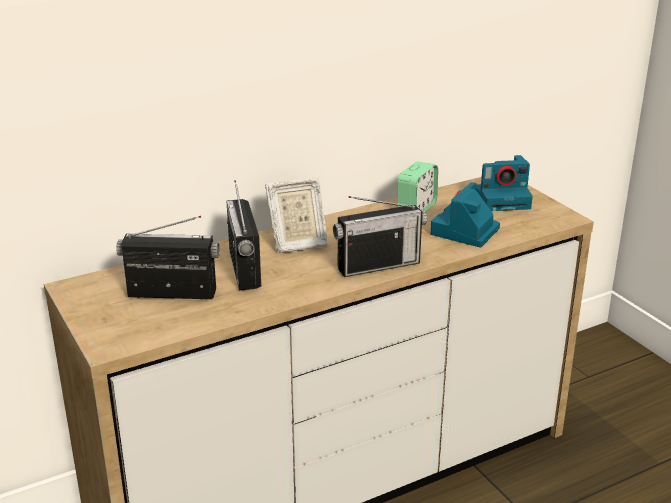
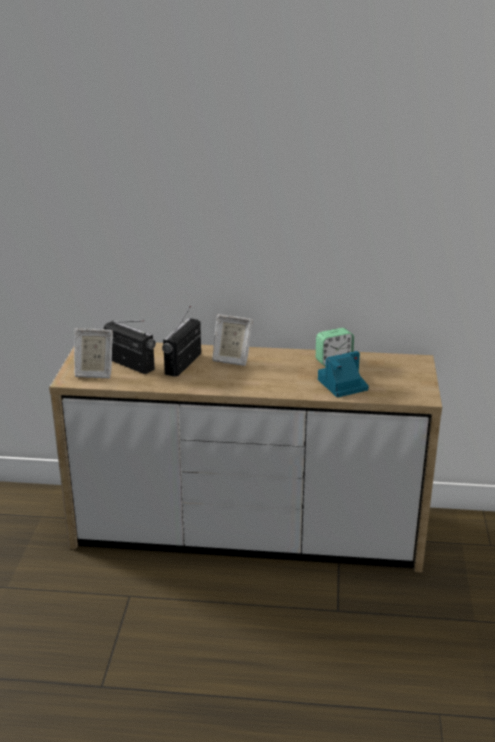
camera: 35 degrees right, 0 degrees up
(135, 323) = (94, 373): none -> picture frame
(378, 265) = (259, 387): radio -> none
(503, 199) = (401, 373): camera -> none

